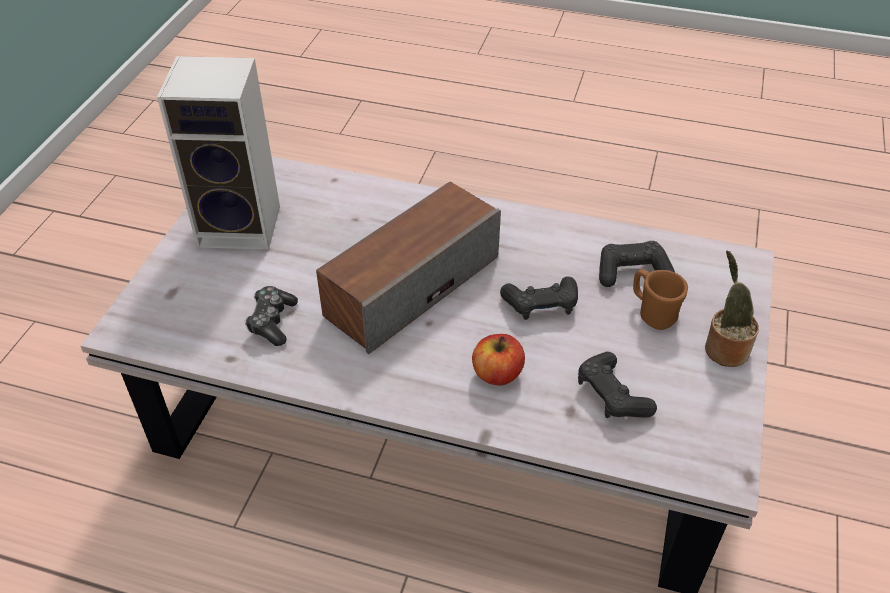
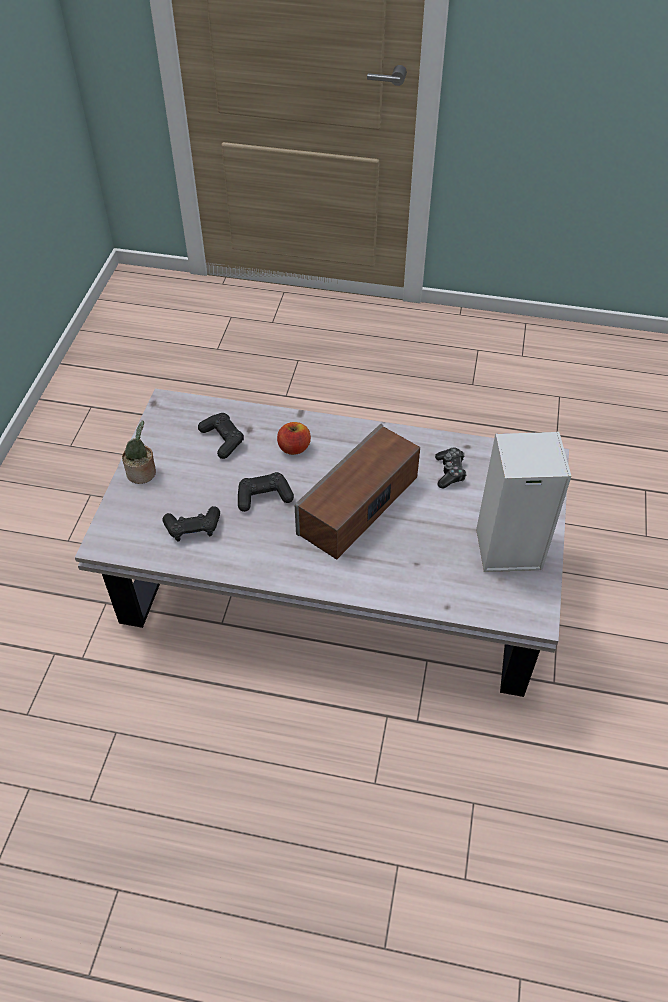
camera: 175 degrees right, 5 degrees up
(652, 313) = (185, 495): brown mug -> none

